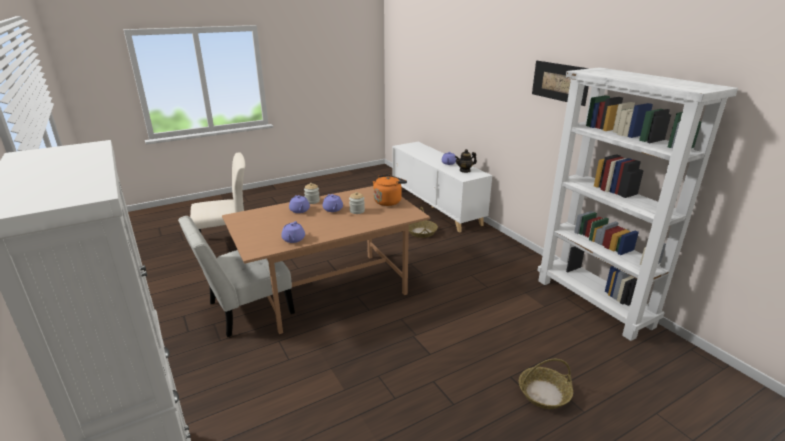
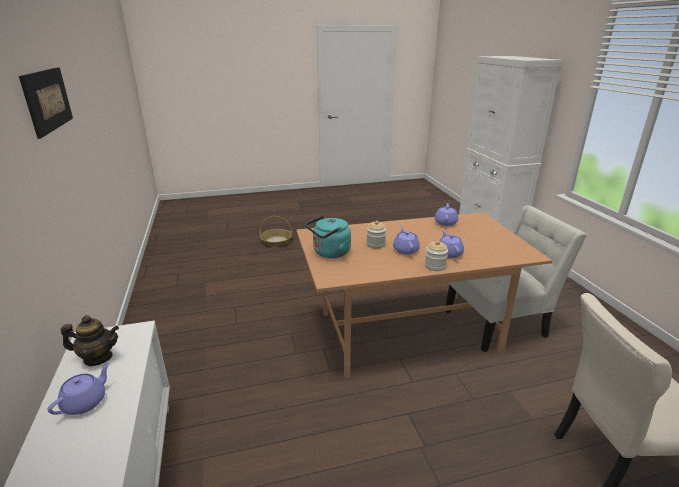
camera: 165 degrees left, 0 degrees up
(388, 201) = (329, 253): orange kettle -> turquoise kettle
(422, 232) = (231, 422): basket -> none
(594, 303) = (160, 278): white bookcase -> none

